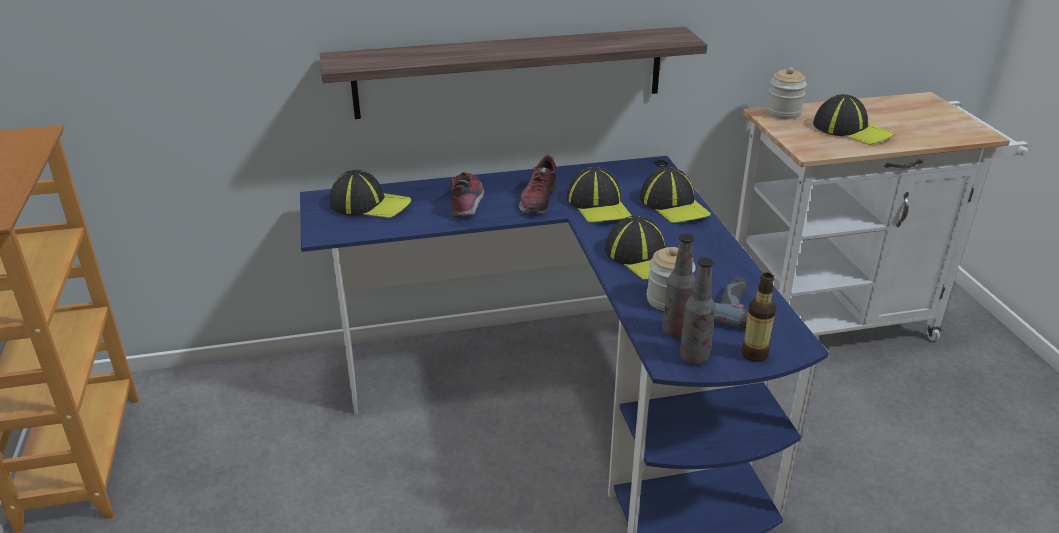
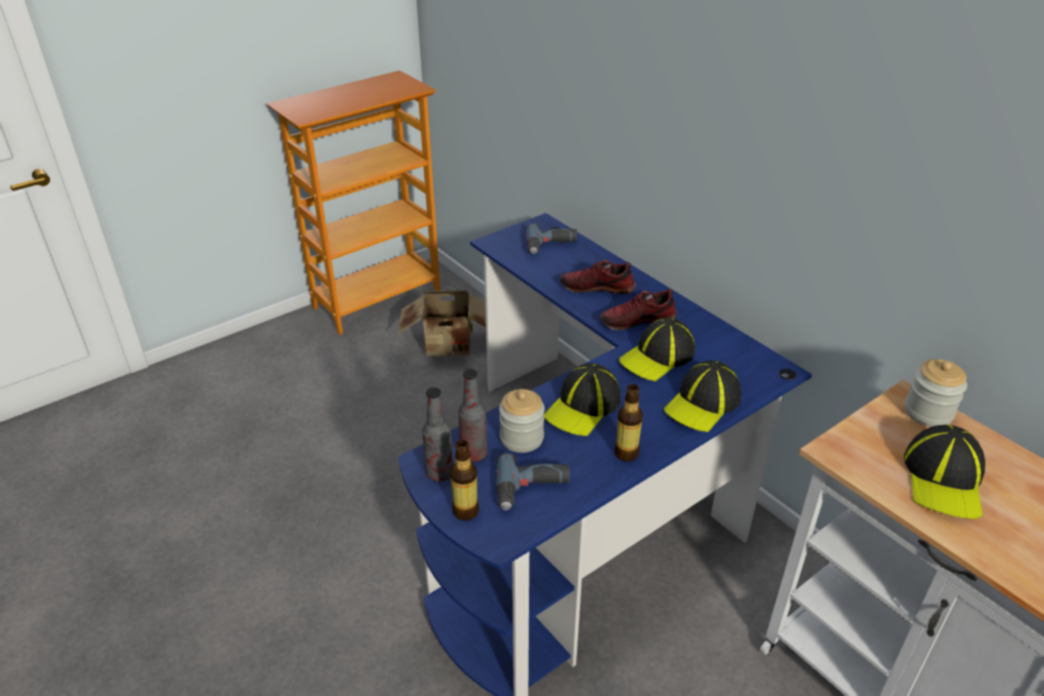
camera: 65 degrees right, 5 degrees up
(251, 421) = (450, 347): none -> cardboard box
(370, 204) = (551, 245): cap -> power drill
(467, 202) = (597, 287): shoe -> shoe turned 150 degrees counterclockwise
(510, 72) = (695, 200): shelf -> none
(717, 255) = (626, 453): none -> bottle

